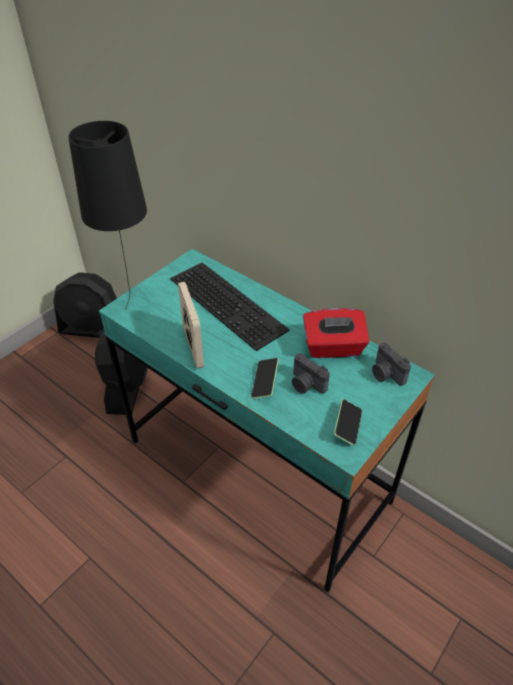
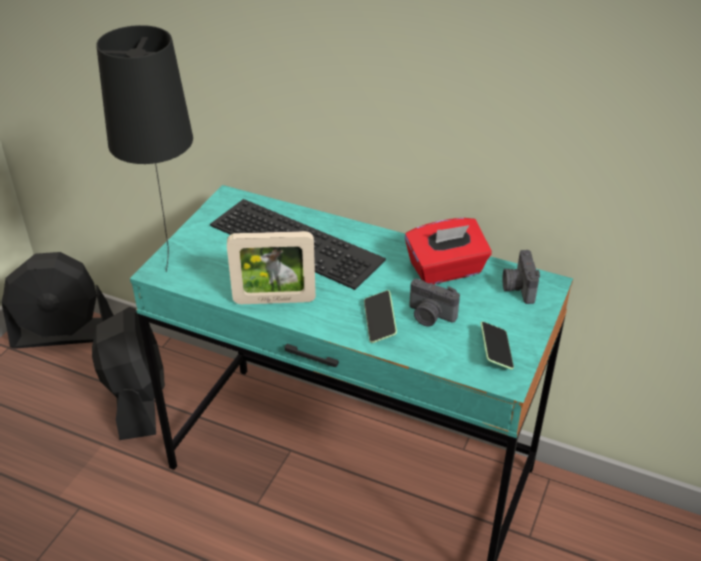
camera: 15 degrees left, 5 degrees down
(193, 348) = (274, 300): picture frame -> picture frame turned 120 degrees clockwise
(386, 374) = (518, 288): camera -> camera turned 45 degrees clockwise

